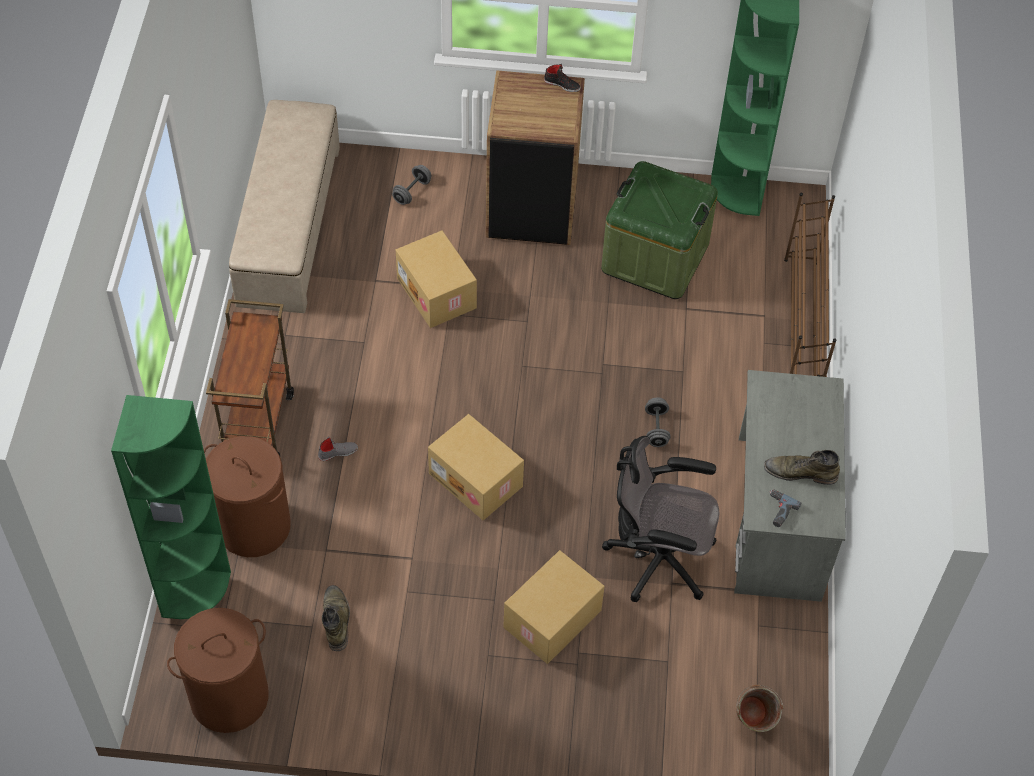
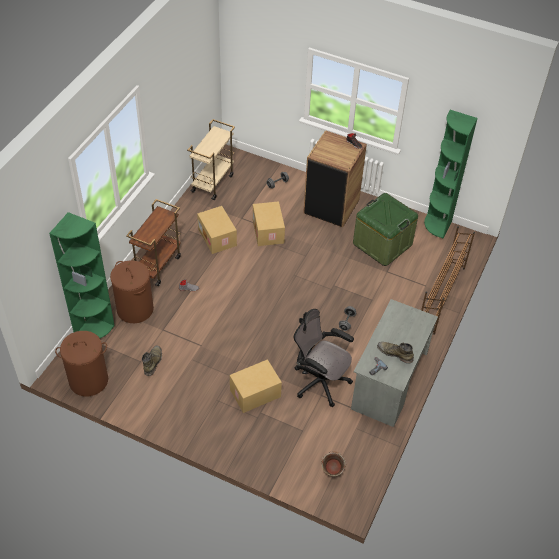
camera: 20 degrees right, 5 degrees down
(288, 224) = (213, 183): beige bench -> beige cart
(477, 479) = (248, 319): cardboard box -> cardboard box (218, 237)

